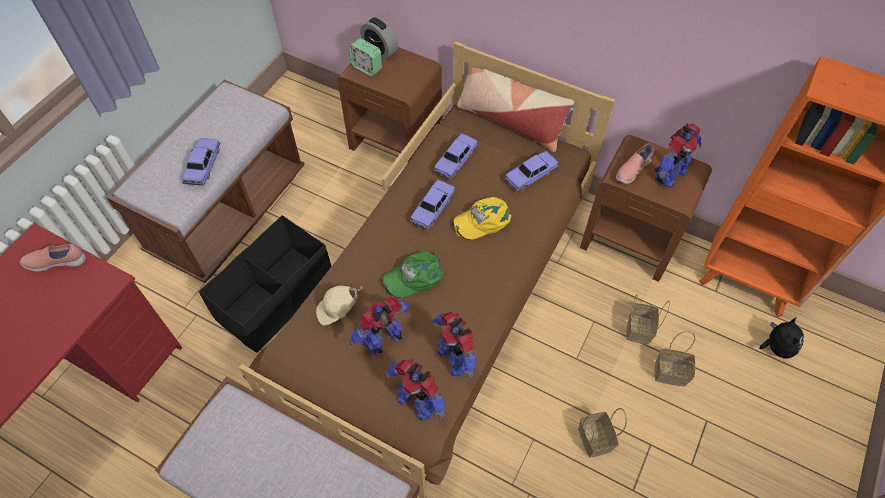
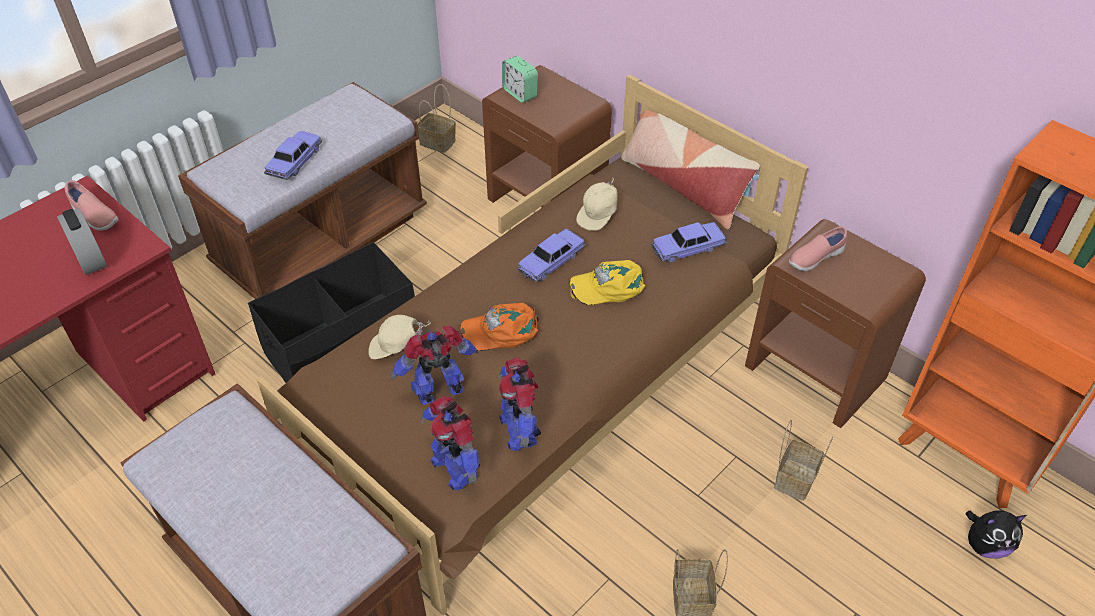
camera: 15 degrees right, 10 degrees down
(56, 262) = (94, 217): pink shoe -> pink shoe turned 150 degrees counterclockwise
(380, 50) = (542, 78): alarm clock -> alarm clock (90, 259)
(414, 276) = (501, 330): green cap -> orange cap
(456, 160) = (598, 215): toy car -> beige cap
(669, 175) = (862, 272): toy robot -> none
(671, 372) = (824, 542): basket -> basket (439, 142)
(775, 347) = (985, 545): plush toy -> plush toy turned 60 degrees clockwise

